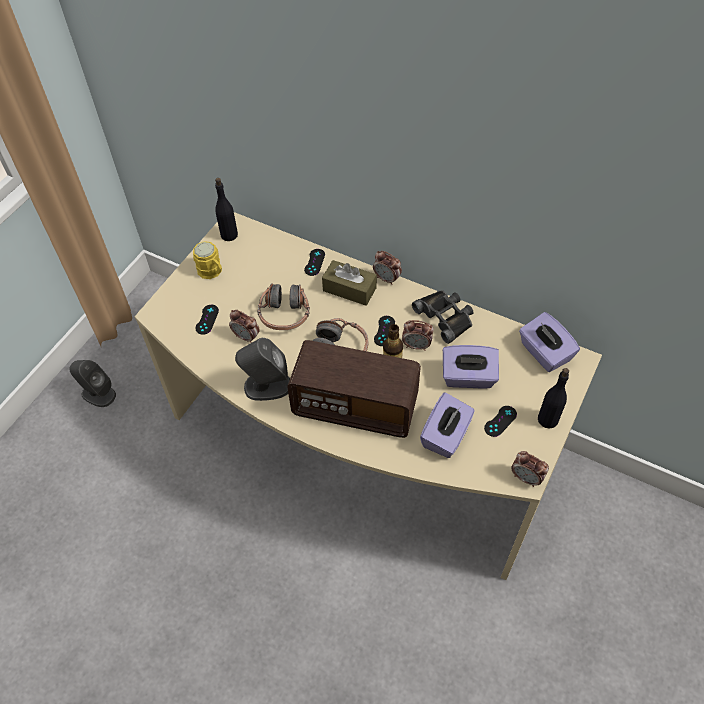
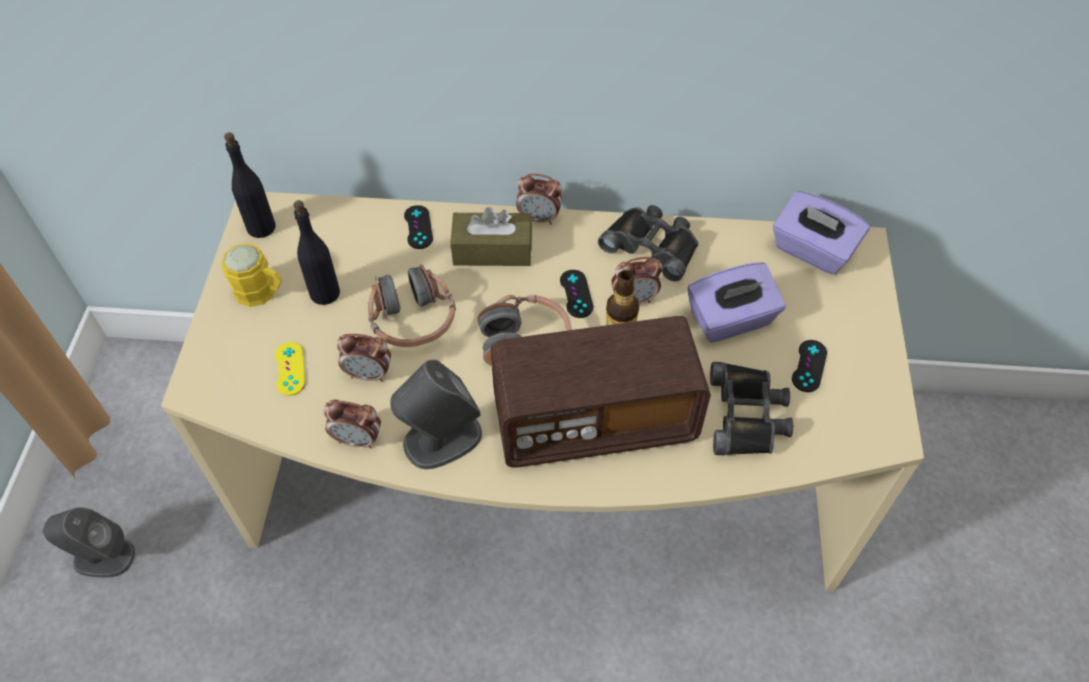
camera: 25 degrees left, 0 degrees up
(207, 319) = (290, 369): black game controller -> yellow game controller
(446, 436) = (747, 415): purple tissue box -> black binoculars
(526, 478) = (889, 434): alarm clock -> alarm clock (358, 439)
(547, 419) = (869, 340): black bottle -> black bottle (324, 293)

